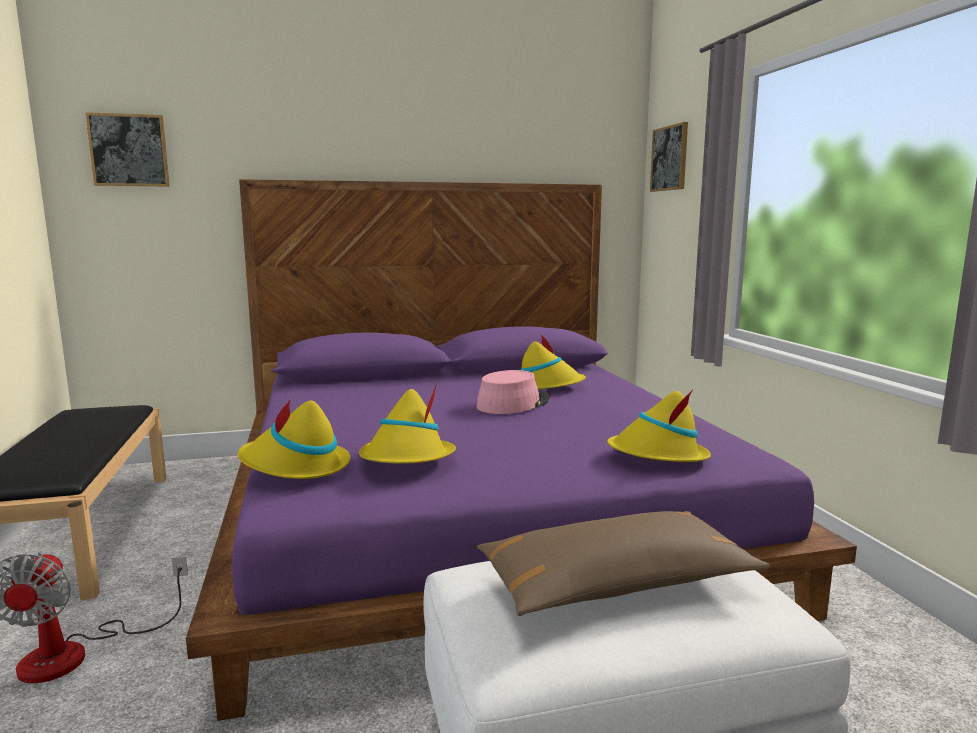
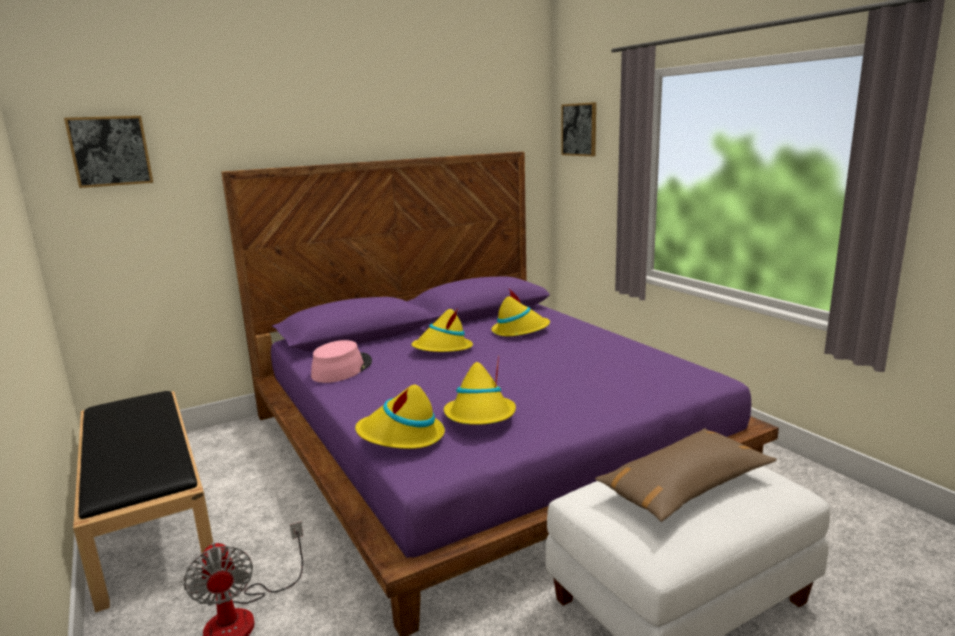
camera: 15 degrees left, 5 degrees up
(513, 403) = (509, 351): pink hat -> pink hat (341, 369)
(657, 456) = (648, 385): yellow hat -> yellow hat (442, 349)

